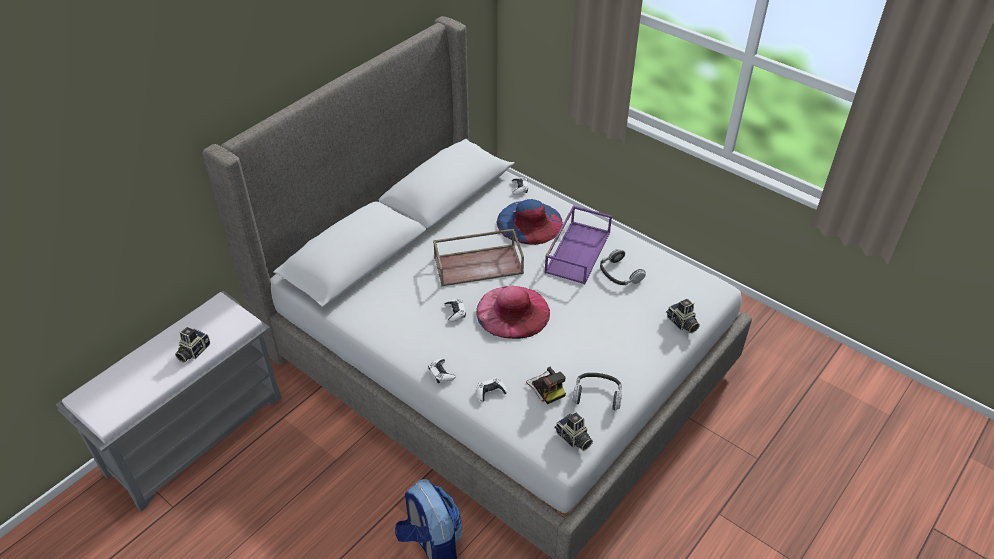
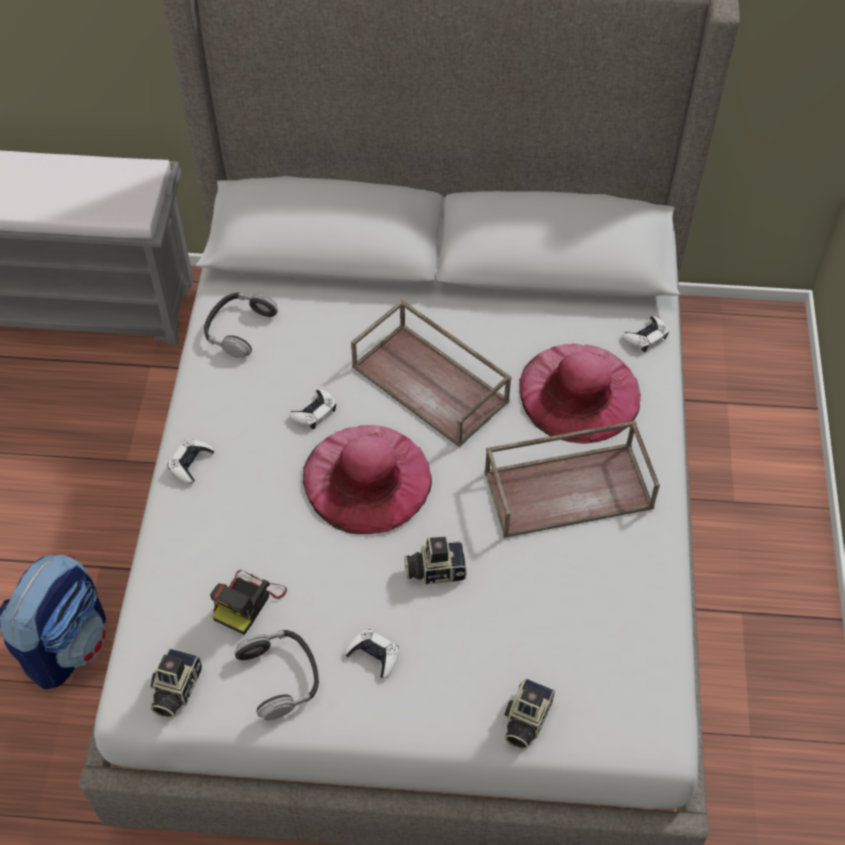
camera: 55 degrees right, 10 degrees up
(193, 351) = (55, 201): camera -> camera (435, 569)
(490, 391) = (196, 539): white game controller -> white game controller (374, 655)
(529, 222) = (579, 392): blue hat -> pink hat
(577, 251) = (569, 488): purple tray -> brown tray
(619, 274) = (568, 572): headphones -> headphones (239, 329)

